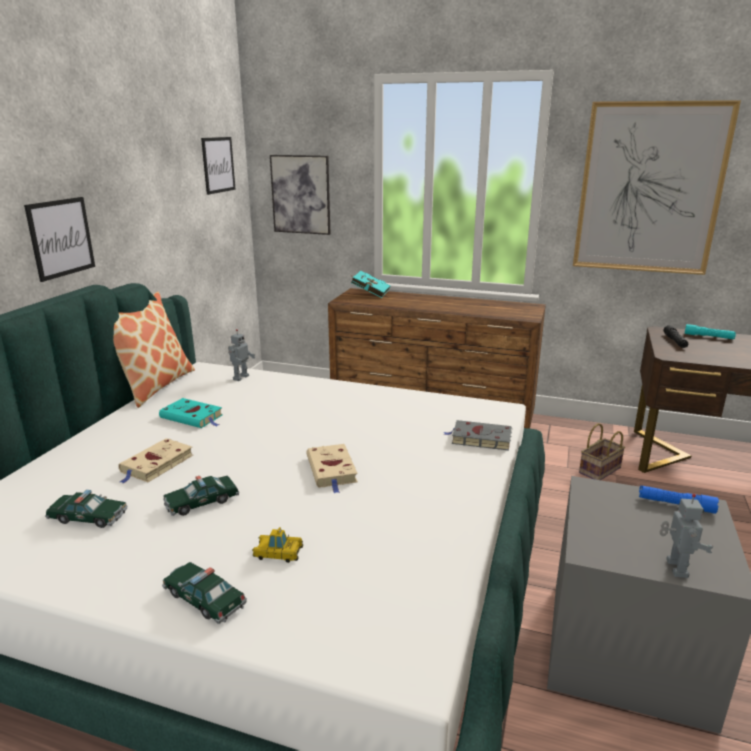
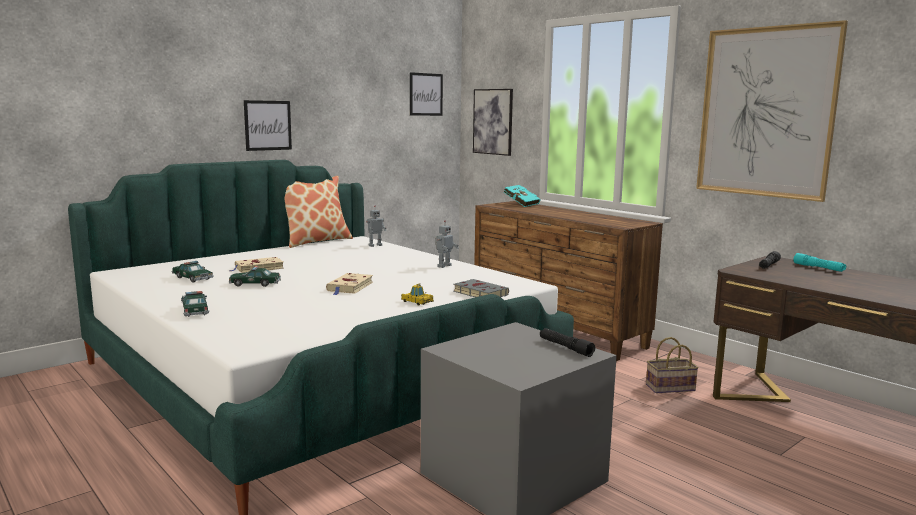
camera: 30 degrees right, 10 degrees down
(193, 417) = (313, 256): turquoise book -> none
(278, 552) = (258, 306): toy car -> toy car (417, 302)
(675, 568) = (491, 367): toy robot -> toy robot (443, 266)
(676, 505) = (565, 347): blue flashlight -> black flashlight

